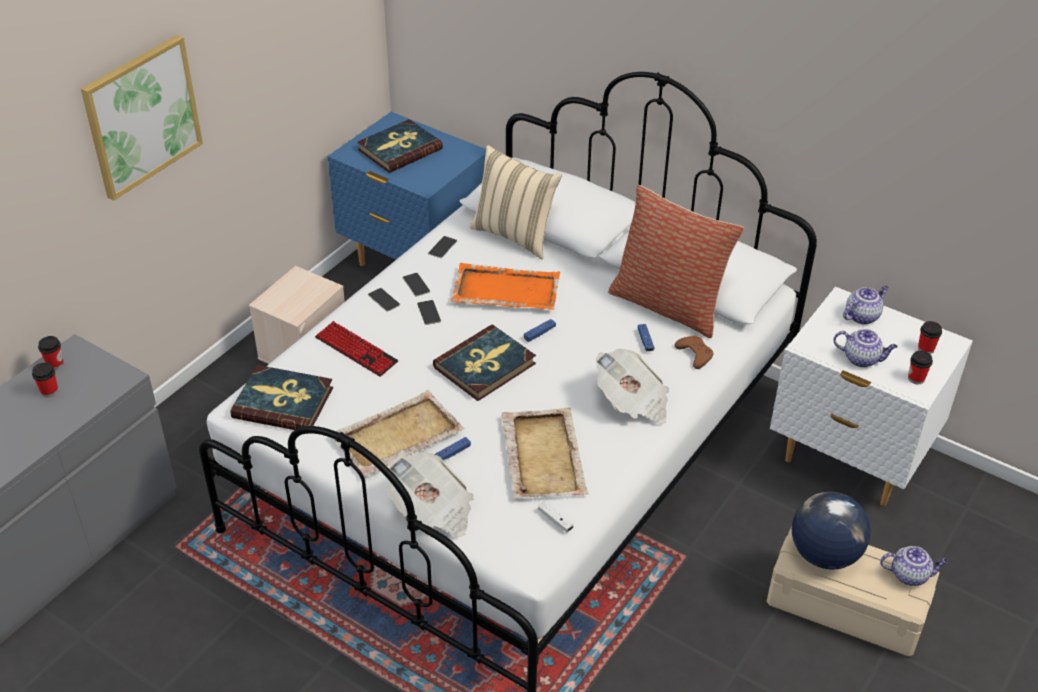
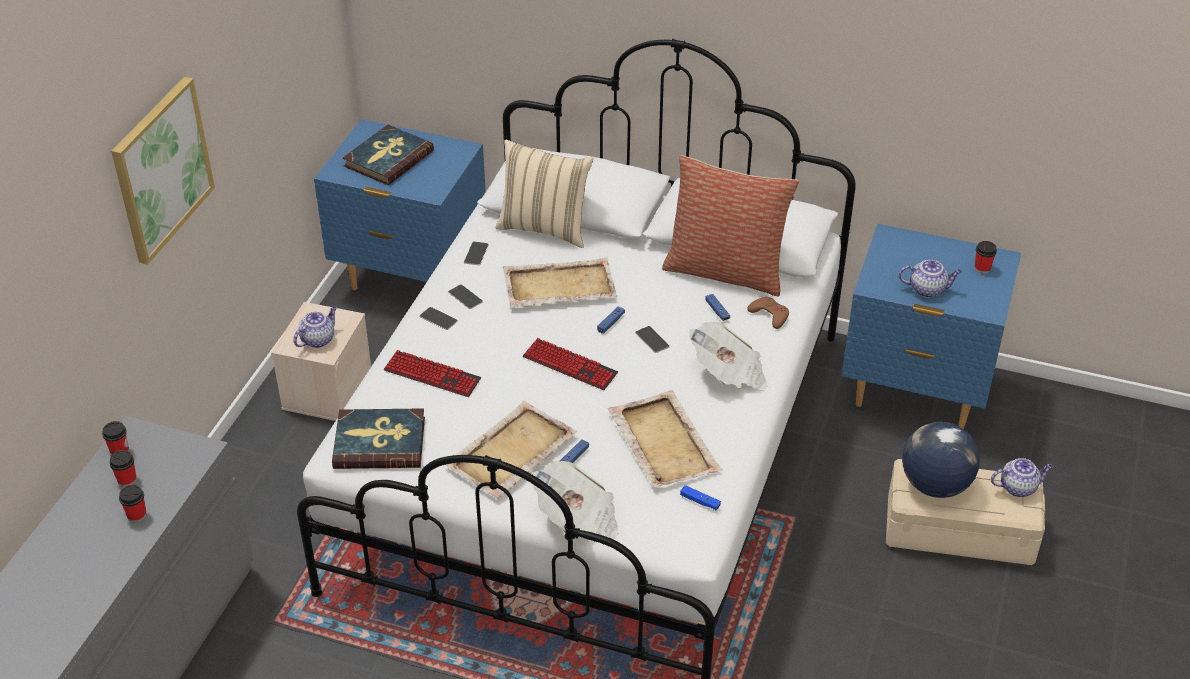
camera: 15 degrees left, 0 degrees up
(429, 312) = (490, 323): phone -> phone (652, 339)
(485, 366) = (570, 366): book -> keyboard
(505, 290) = (558, 286): orange tray -> beige tray
(555, 520) = (700, 501): white game controller -> blue game controller
(849, 460) = (915, 393): white nightstand -> blue nightstand
(862, 316) = (913, 248): teapot -> teapot (318, 339)
(916, 378) = (983, 298): cup -> cup (137, 515)

